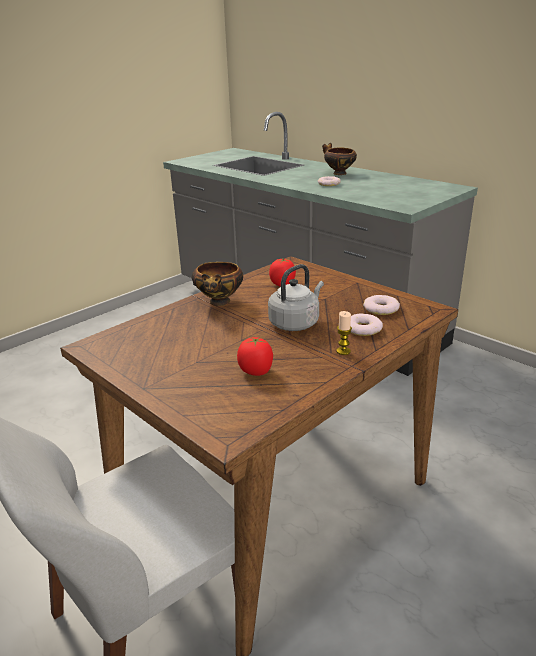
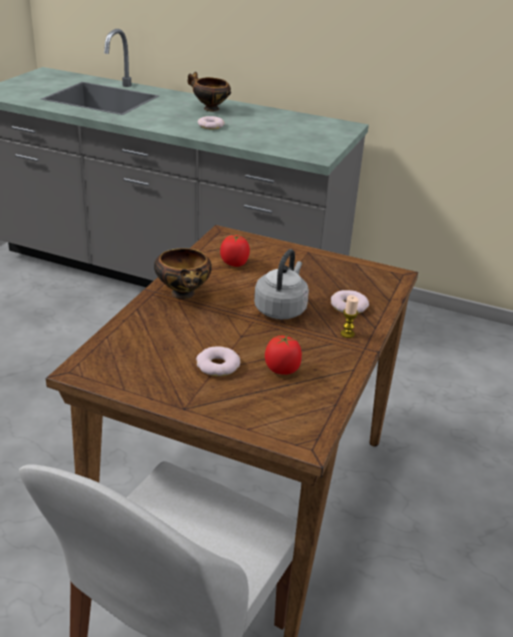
camera: 25 degrees left, 5 degrees up
(381, 309) = (350, 281): donut -> donut (218, 366)

